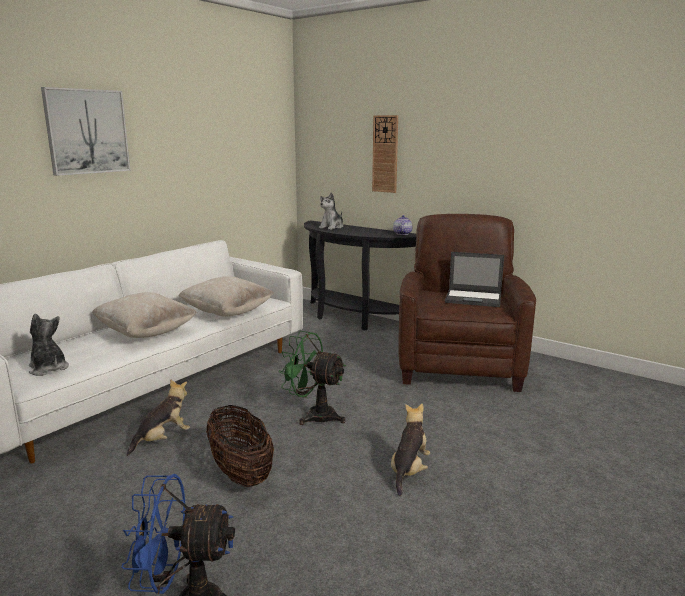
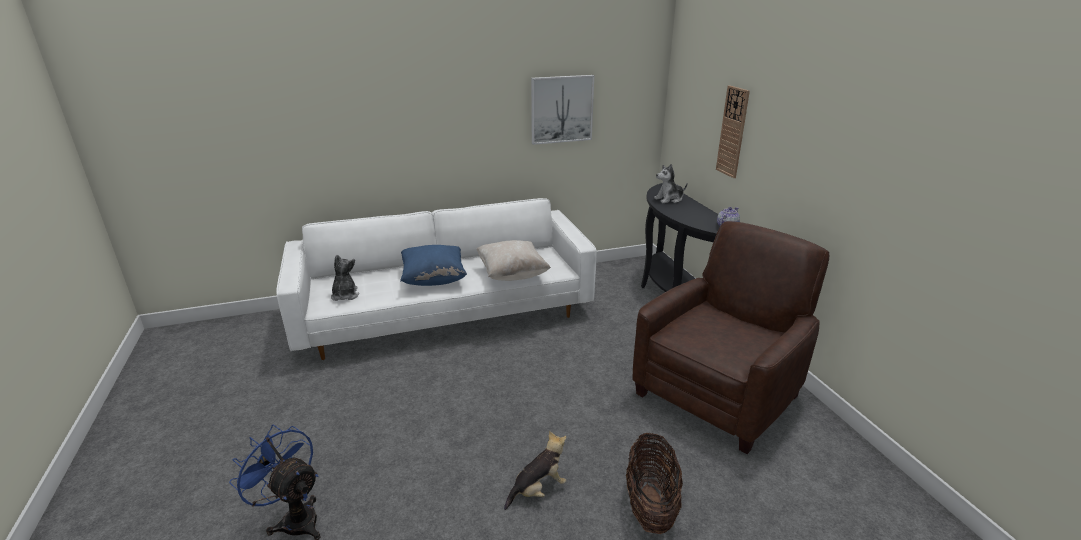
camera: 35 degrees right, 10 degrees up
(87, 131) = (428, 97): picture -> picture (561, 109)
(146, 333) = (434, 279): beige pillow -> blue pillow
(163, 439) = (406, 373): plush toy -> none
(241, 473) = (422, 428): basket -> basket (650, 505)
(314, 415) = (526, 396): green fan -> none
(474, 298) = (736, 333): laptop -> none

